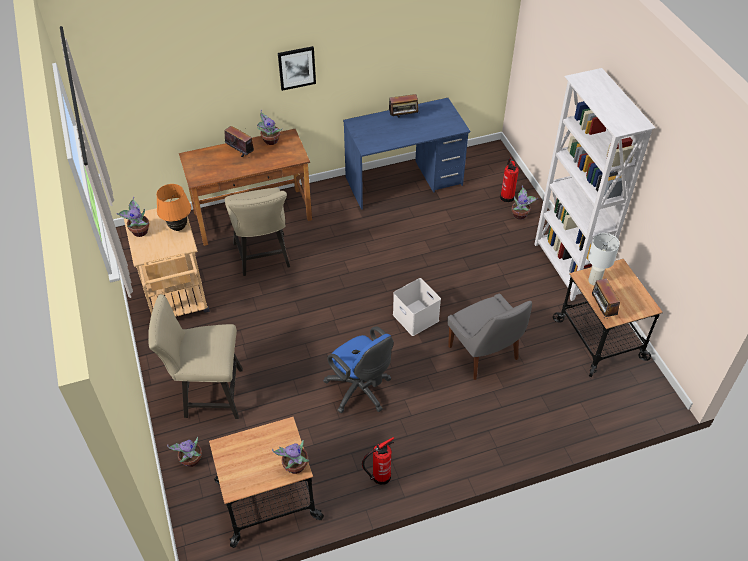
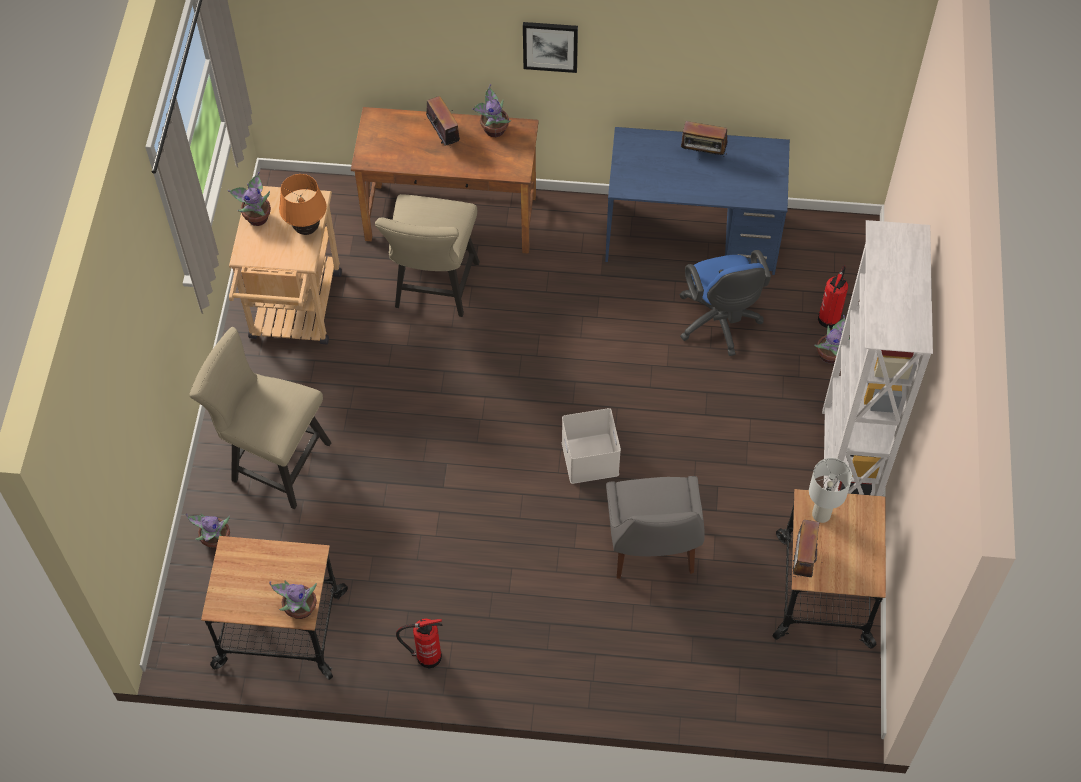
camera: 25 degrees right, 10 degrees up
(360, 391) = (462, 534): blue office chair -> blue office chair (719, 324)

